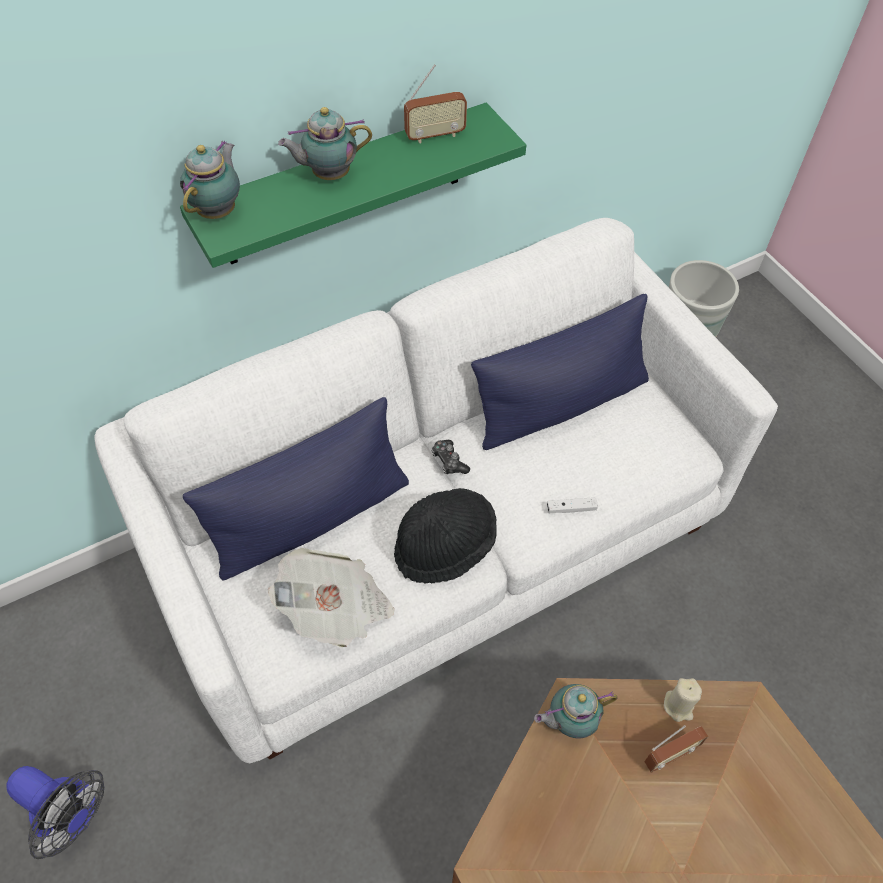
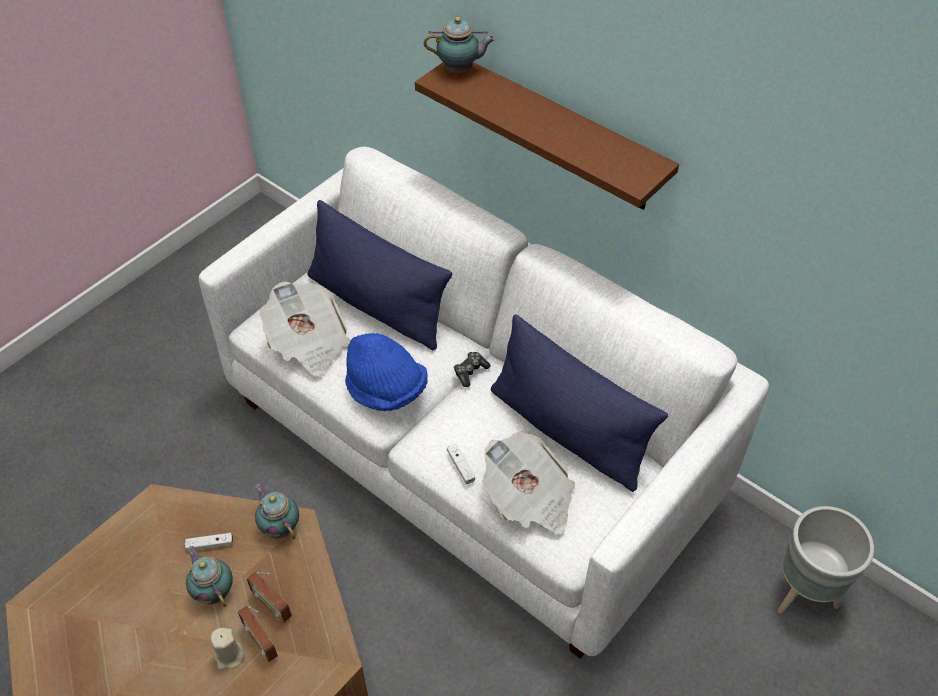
camera: 70 degrees right, 5 degrees down
(73, 816) = (180, 317): fan -> none
(328, 175) = (529, 107): teapot -> teapot (214, 591)
(344, 186) = (559, 134): green shelf -> brown shelf
(435, 135) = (613, 146): radio -> radio (261, 642)
(445, 546) = (386, 390): black hat -> blue hat
(570, 809) = (210, 545): none -> white game controller
(630, 463) = (529, 498): none -> newspaper
(678, 706) = (317, 603): beige candle -> beige candle (229, 656)

